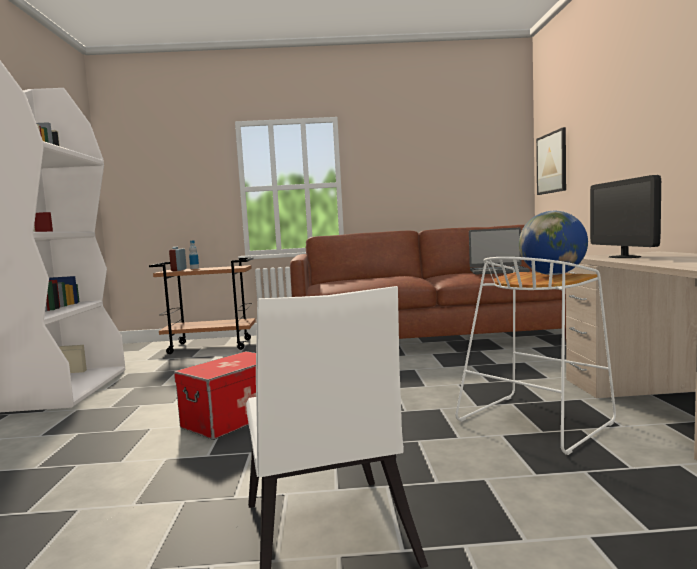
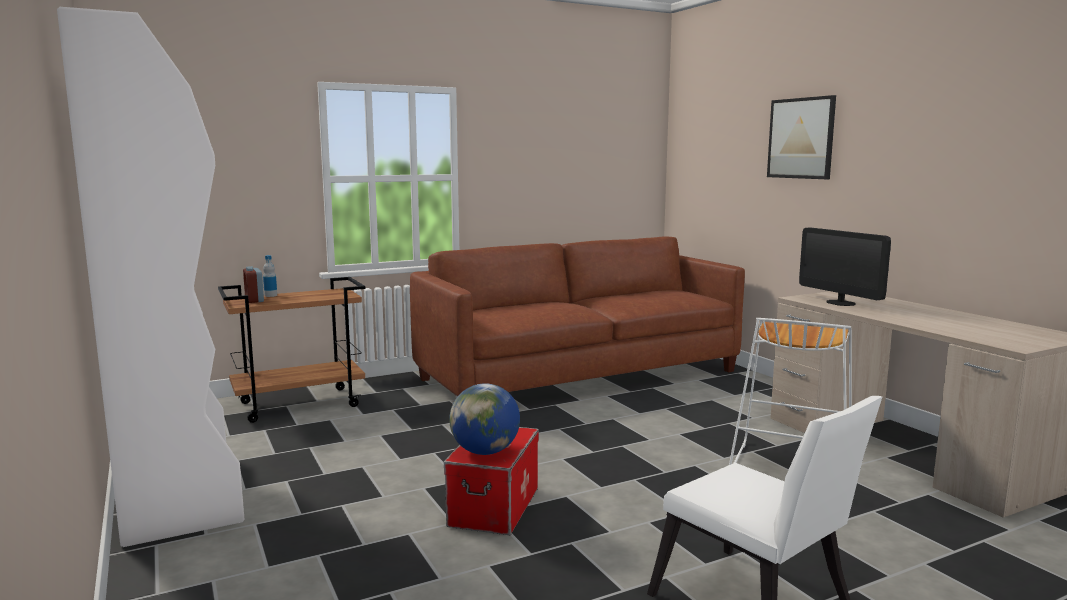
camera: 25 degrees left, 5 degrees up
(498, 271) = (659, 295): laptop -> none
(552, 163) = (697, 168): picture -> picture (801, 138)
(552, 274) = (812, 330): globe -> globe (485, 452)

